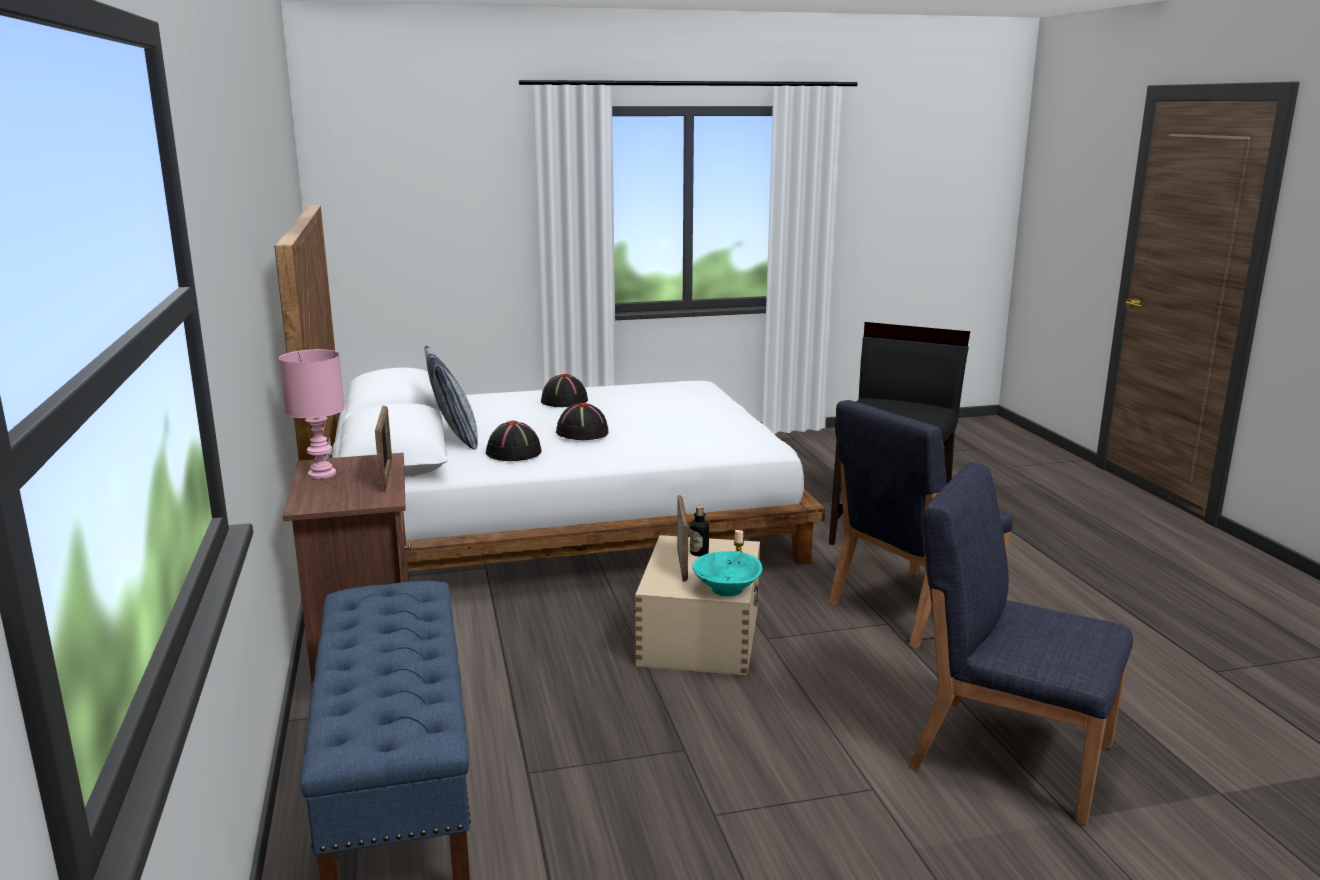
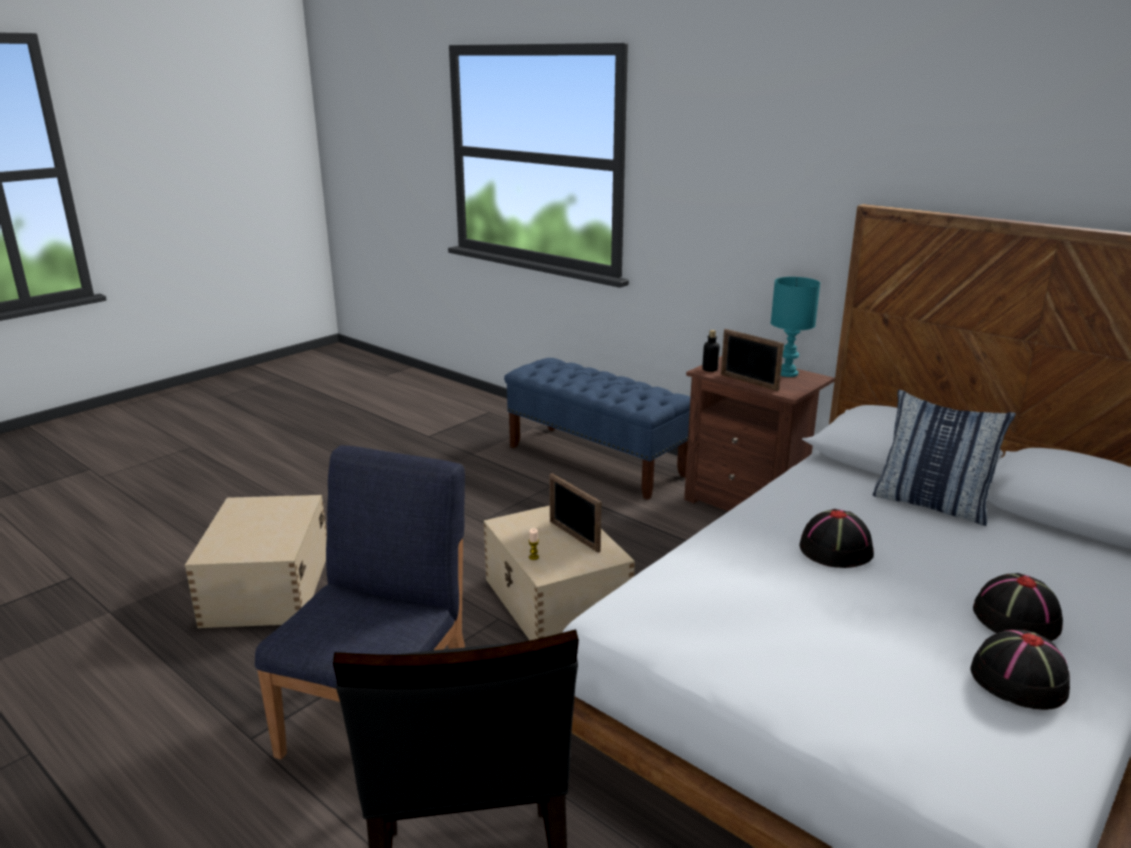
camera: 145 degrees right, 5 degrees up
(320, 474) = (788, 373): pink table lamp -> turquoise table lamp
(514, 453) = (828, 501): black hat -> black hat (1017, 680)
(699, 553) = (574, 552): bottle -> bottle (710, 369)
(726, 589) = (512, 525): turquoise bowl -> none
(1008, 754) = (266, 588): blue chair -> beige storage box

